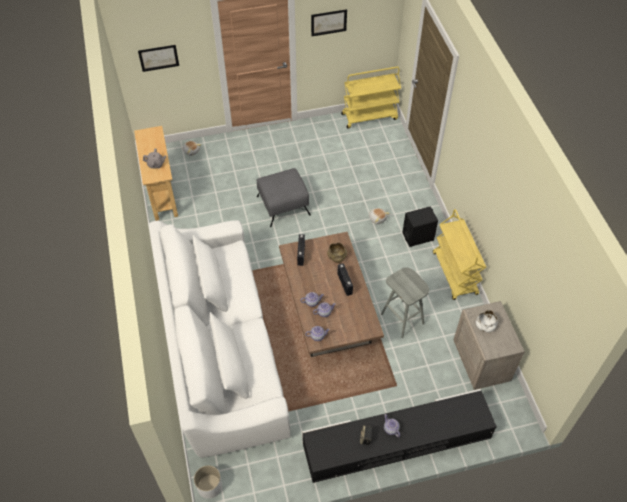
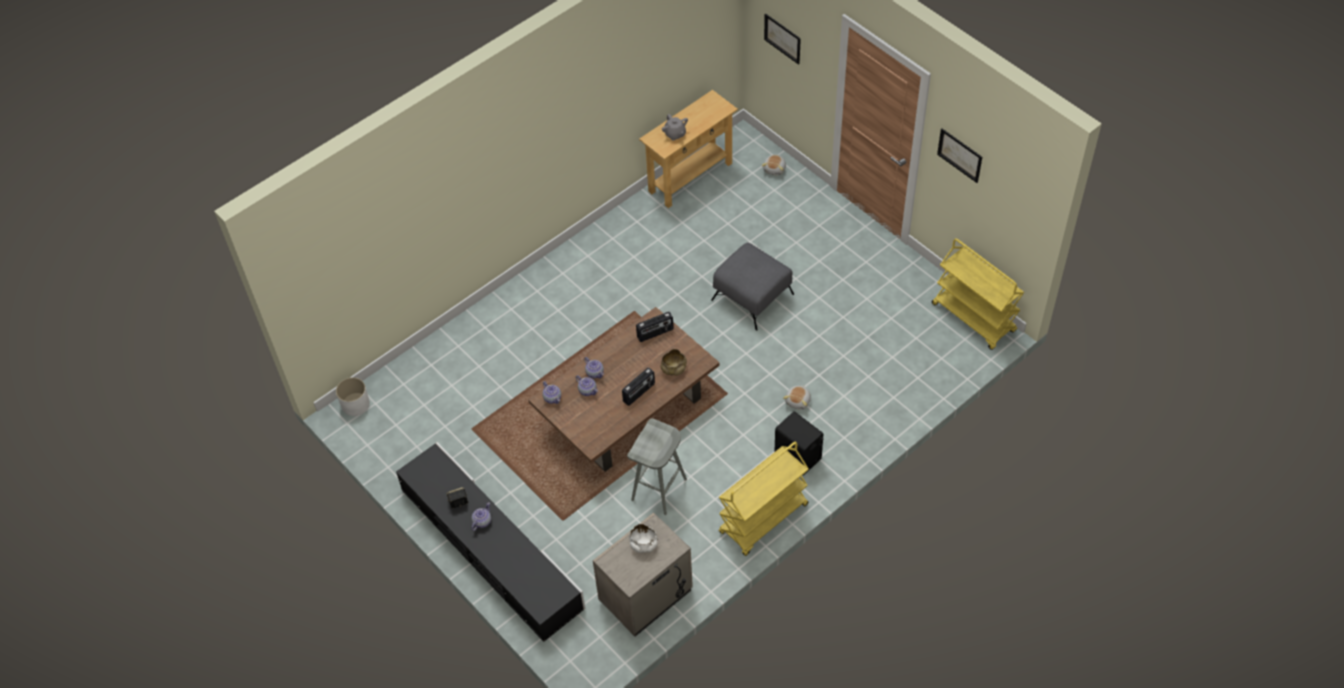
camera: 65 degrees right, 0 degrees up
(220, 347) = (518, 334): white sofa -> none

